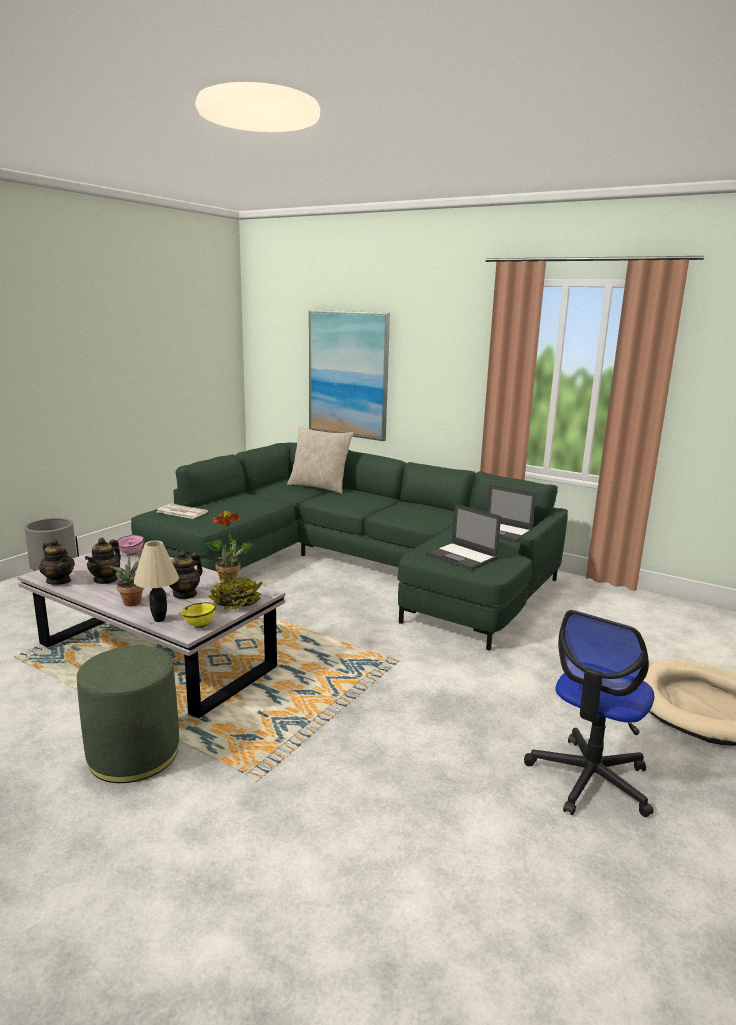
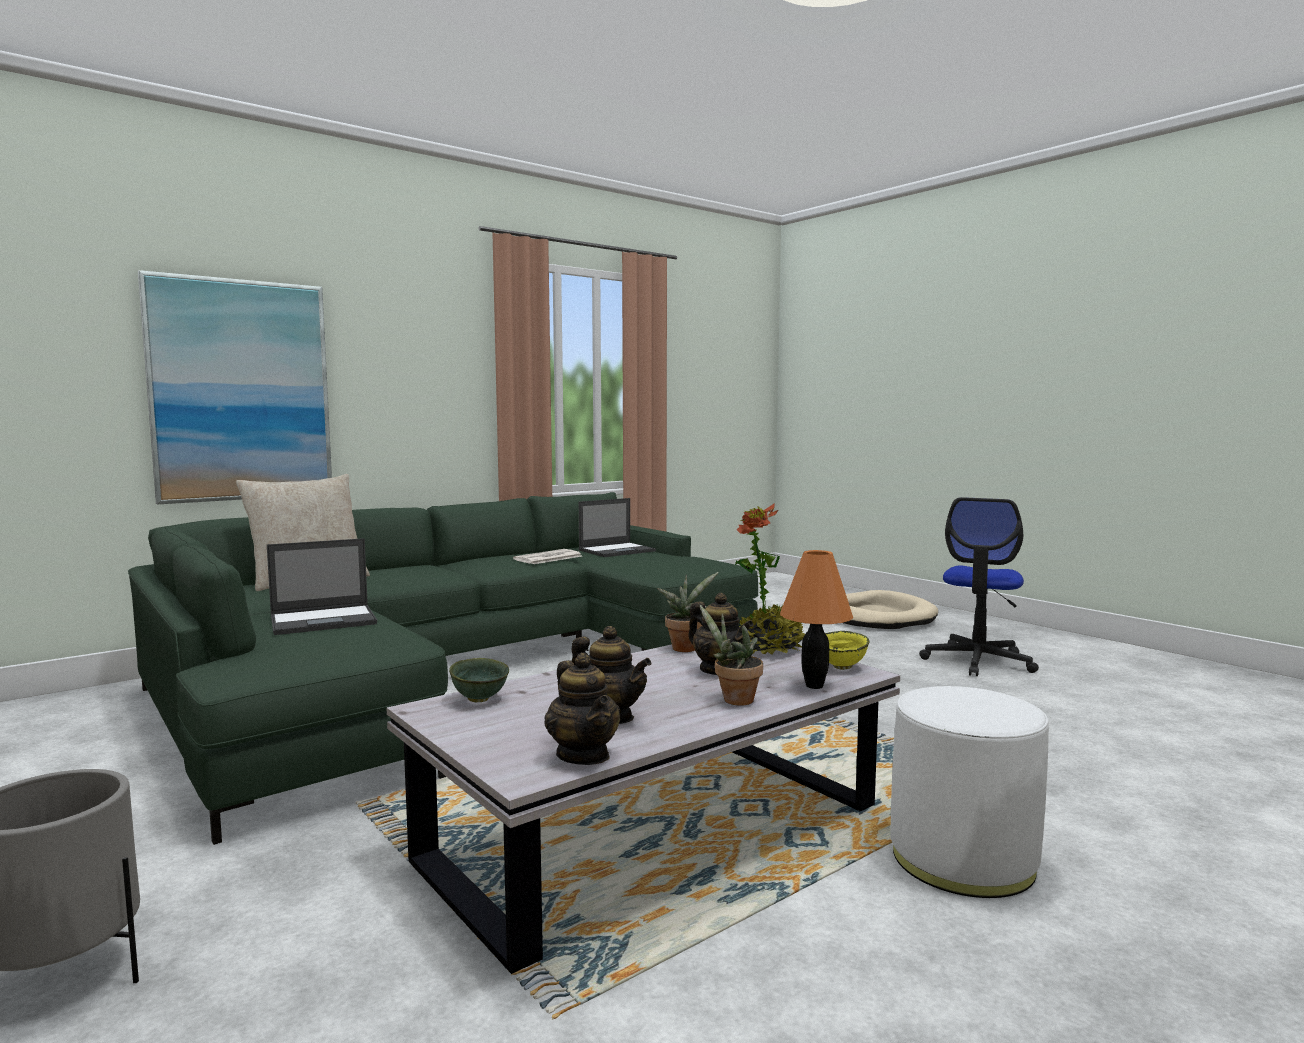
camera: 70 degrees left, 10 degrees down
(59, 581) = (583, 755): teapot -> teapot turned 90 degrees clockwise
(131, 554) = (480, 699): pink bowl -> green bowl
(133, 754) = (962, 859): green ottoman -> white ottoman
(160, 620) = (815, 686): beige table lamp -> orange table lamp
(181, 512) = (287, 653): newspaper -> newspaper (547, 558)
(462, 557) = (684, 566): laptop -> laptop (325, 620)
(589, 779) = (978, 661): office chair -> office chair turned 60 degrees clockwise

